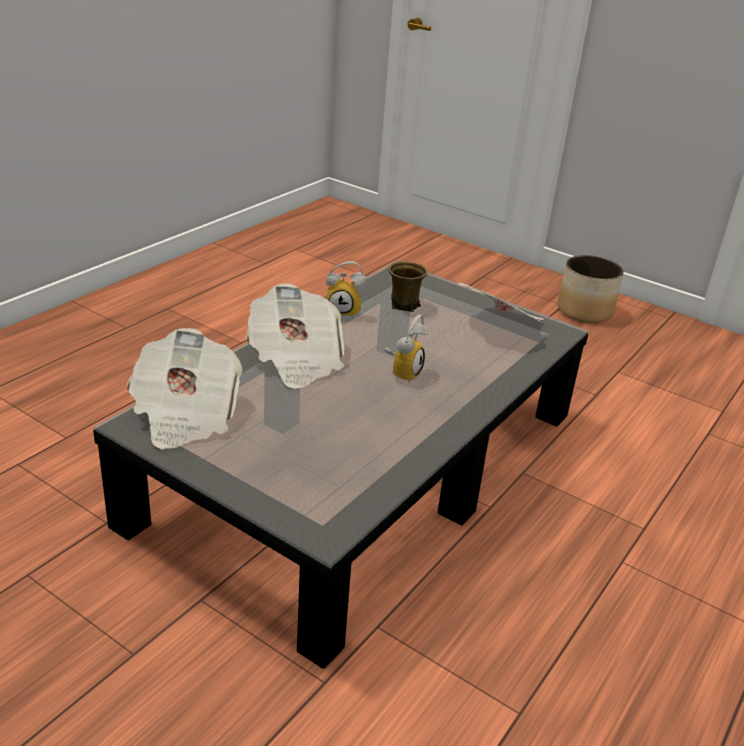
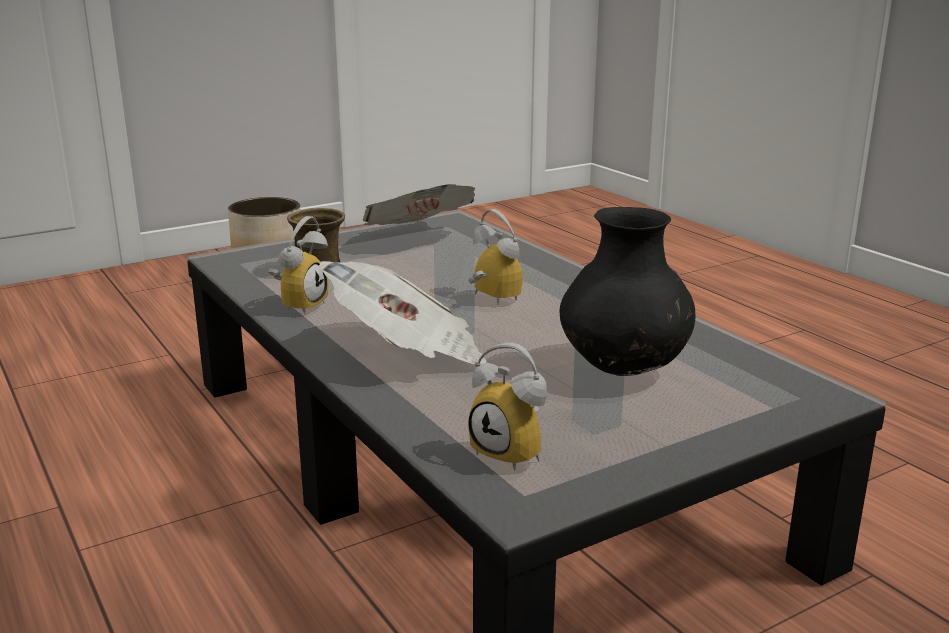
camera: 65 degrees left, 10 degrees down
(185, 415) = (514, 453): newspaper -> alarm clock
(316, 440) = (623, 370): none -> black vase

